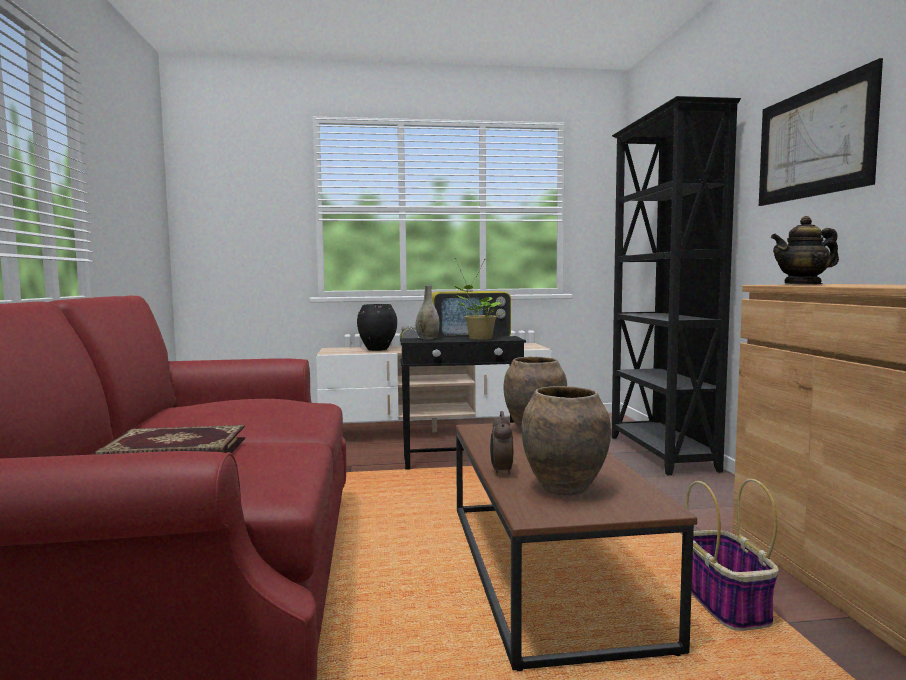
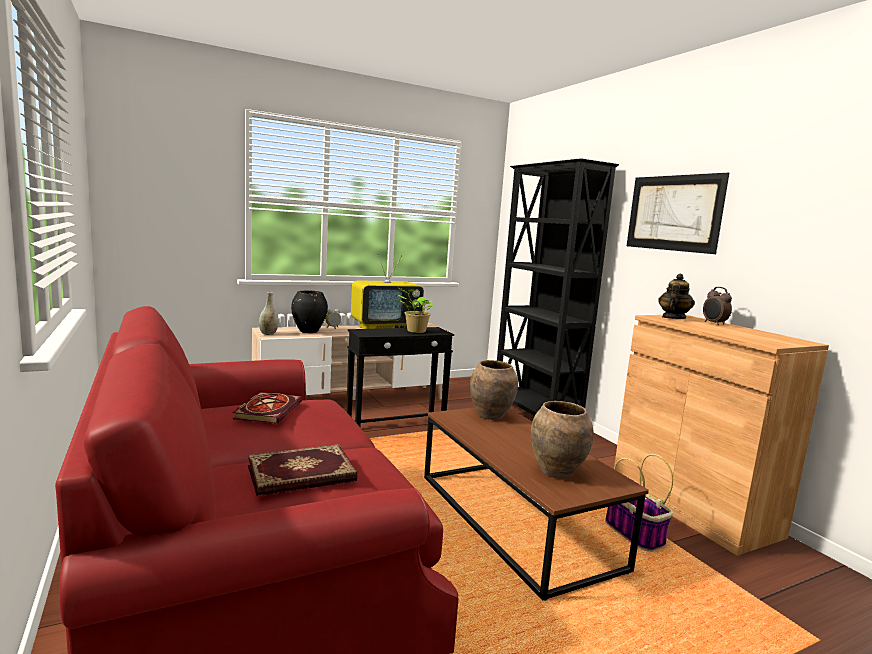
camera: 20 degrees left, 5 degrees up
(231, 403) = (268, 410): none -> book
(427, 339) = (373, 331): grey vase -> grey vase (268, 334)
(501, 471) = (503, 459): alarm clock -> alarm clock (714, 323)
(803, 284) = (673, 318): teapot -> teapot turned 150 degrees clockwise

